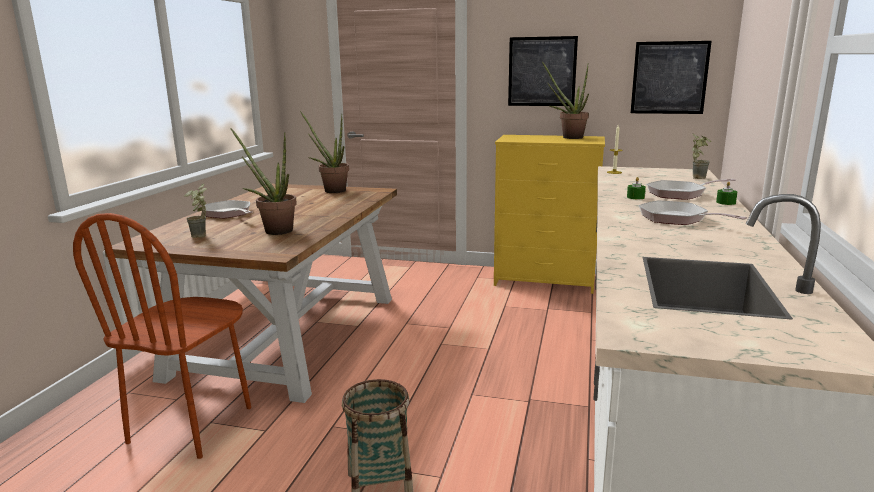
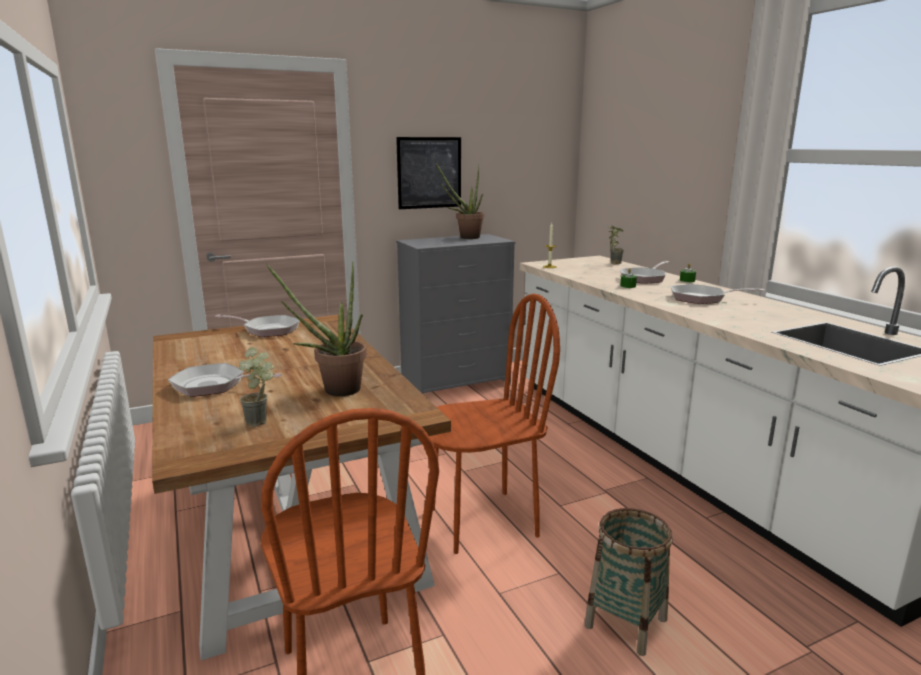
camera: 40 degrees left, 0 degrees up
(331, 190) = (268, 330): potted plant -> frying pan
(397, 380) = (482, 521): none -> brown chair
(545, 280) = (456, 382): yellow dresser -> grey dresser
(669, 78) = (535, 177): picture -> none

